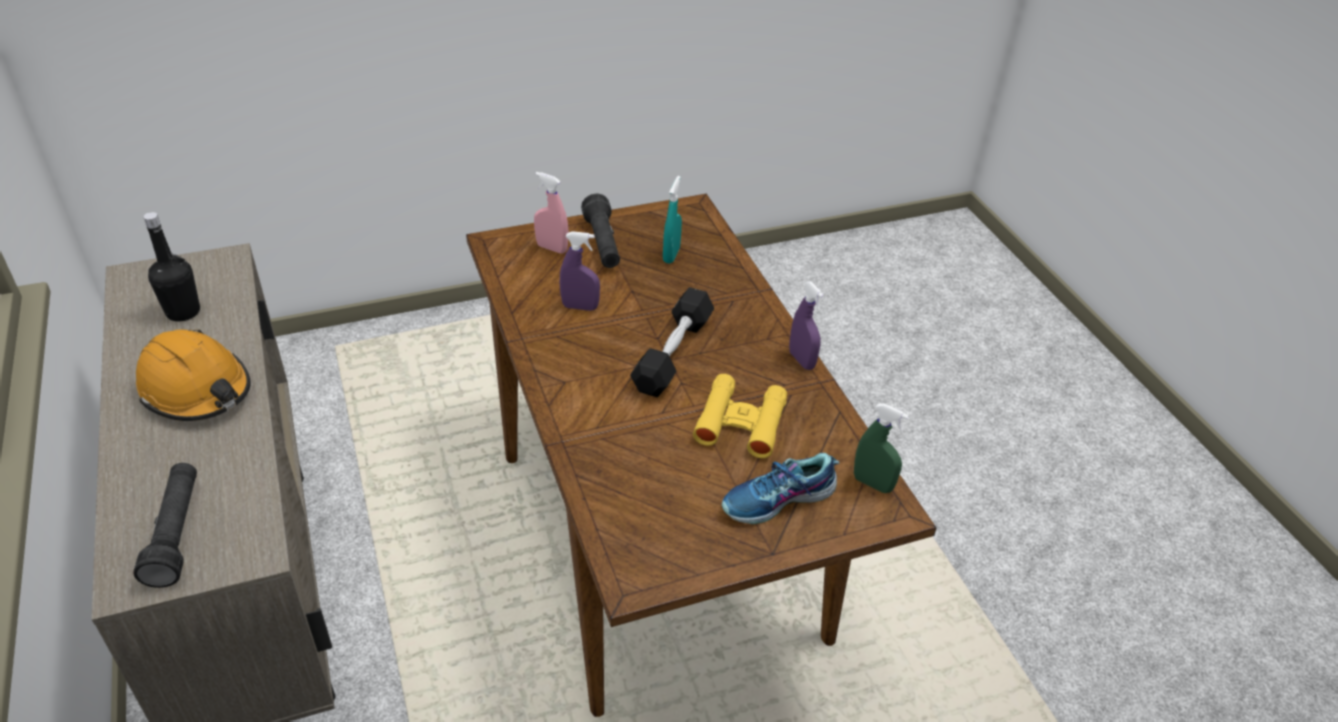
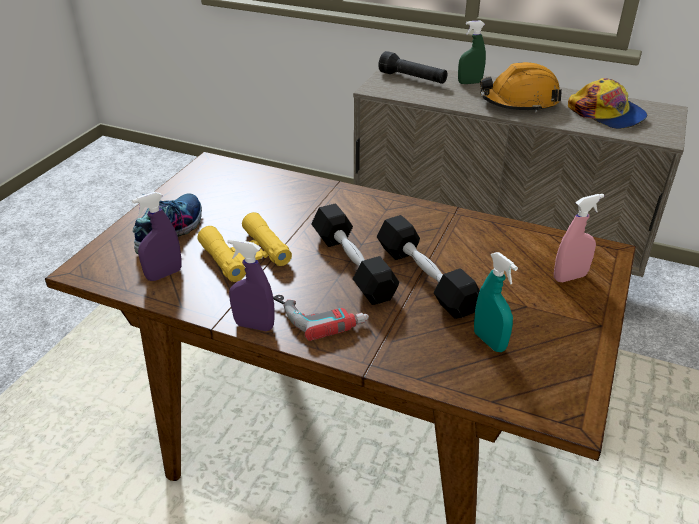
camera: 135 degrees right, 5 degrees down
(183, 312) = (606, 114): black bottle -> cap
(580, 307) = (464, 252): purple spray bottle -> purple spray bottle (164, 274)
(602, 244) = (551, 309): black flashlight -> none
(640, 310) = (425, 278): none -> black dumbbell
(747, 339) = (318, 312): none -> power drill
(872, 483) = (112, 275): green spray bottle -> green spray bottle (469, 83)

